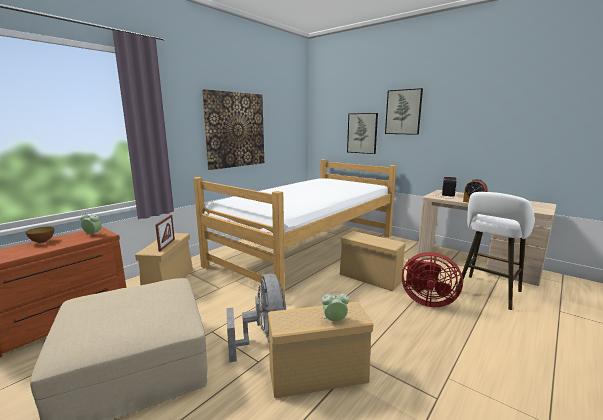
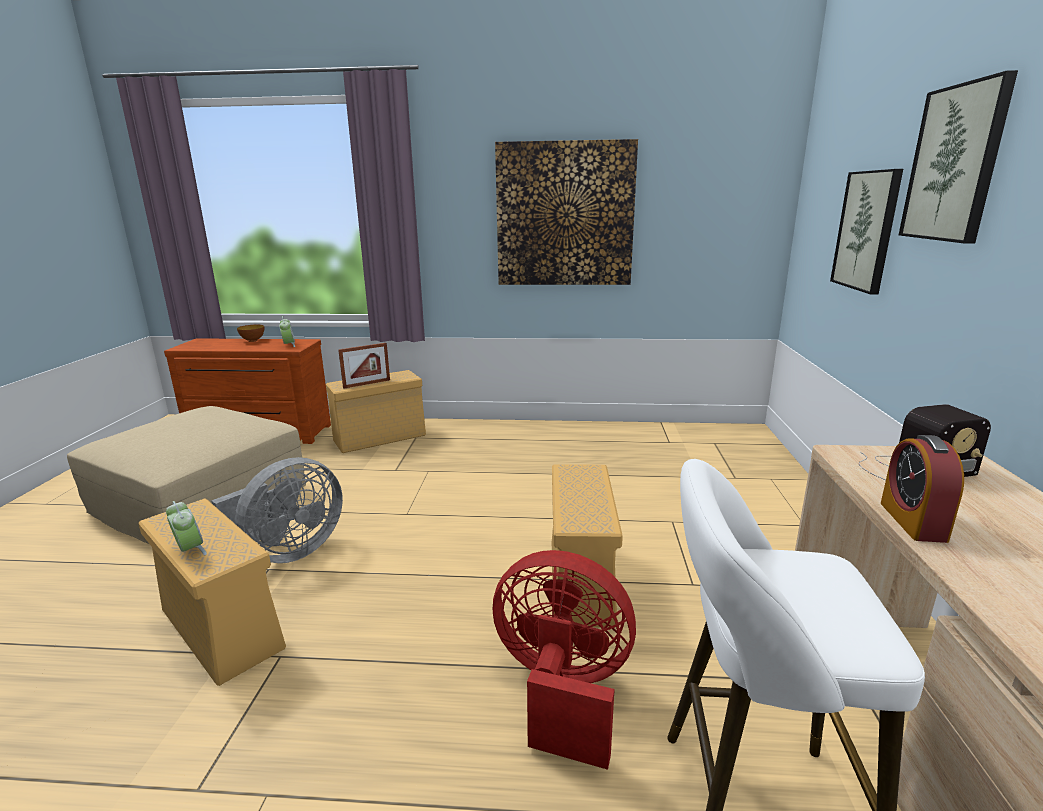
camera: 55 degrees right, 5 degrees up
(307, 249) = (611, 479): bed -> none
(426, 301) = (562, 690): red fan -> red fan turned 120 degrees clockwise

